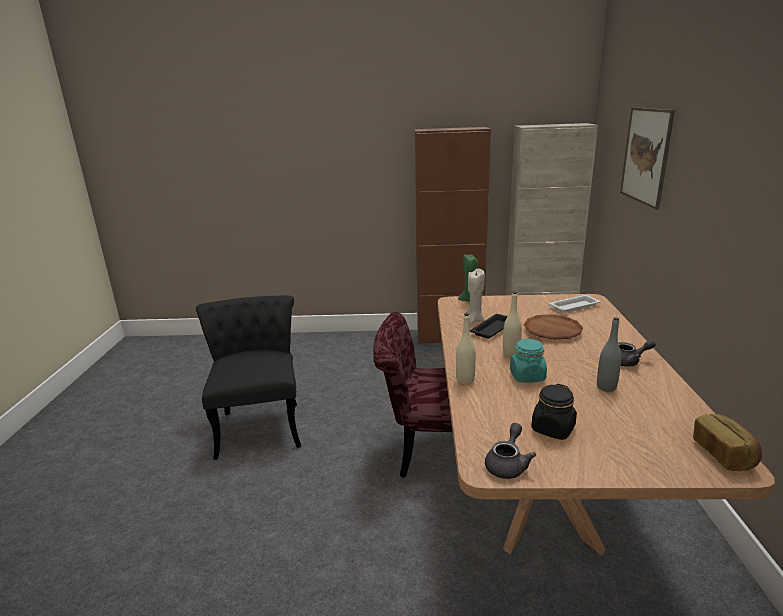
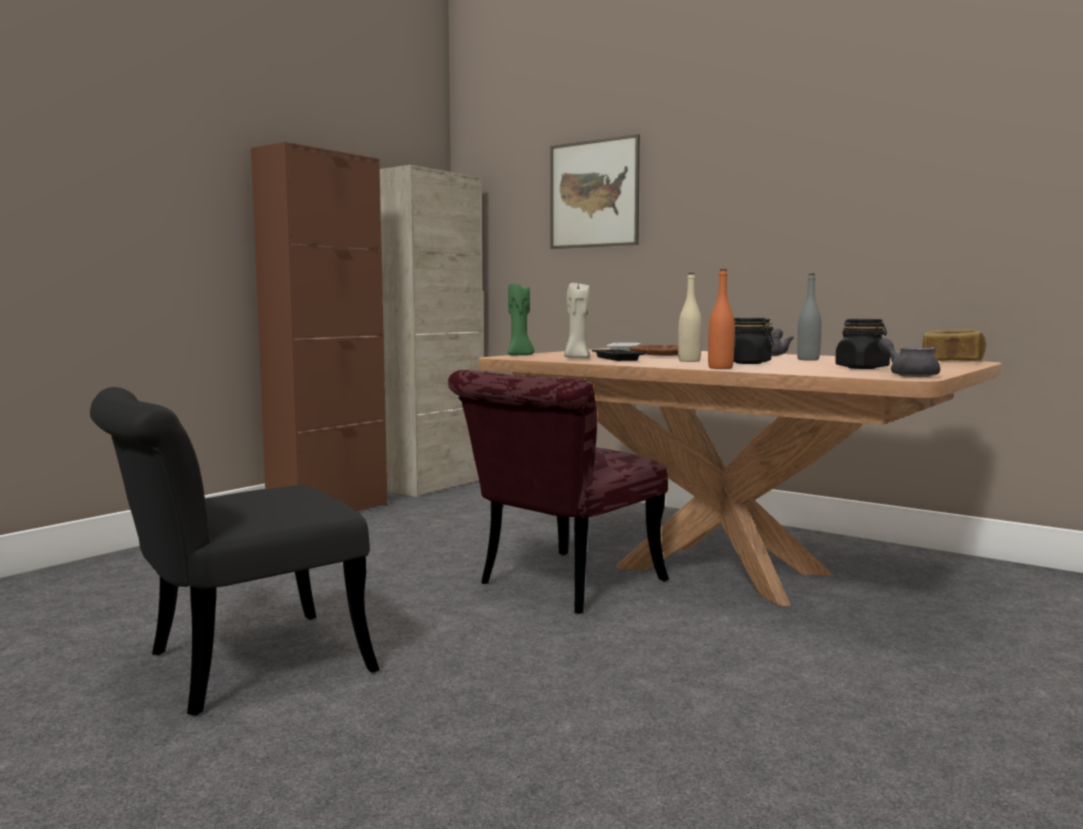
camera: 55 degrees left, 15 degrees down
(260, 423) = (234, 668): black chair -> black chair turned 60 degrees counterclockwise
(465, 380) = (720, 368): beige bottle -> orange bottle
(527, 376) = (747, 363): turquoise jar -> black jar

